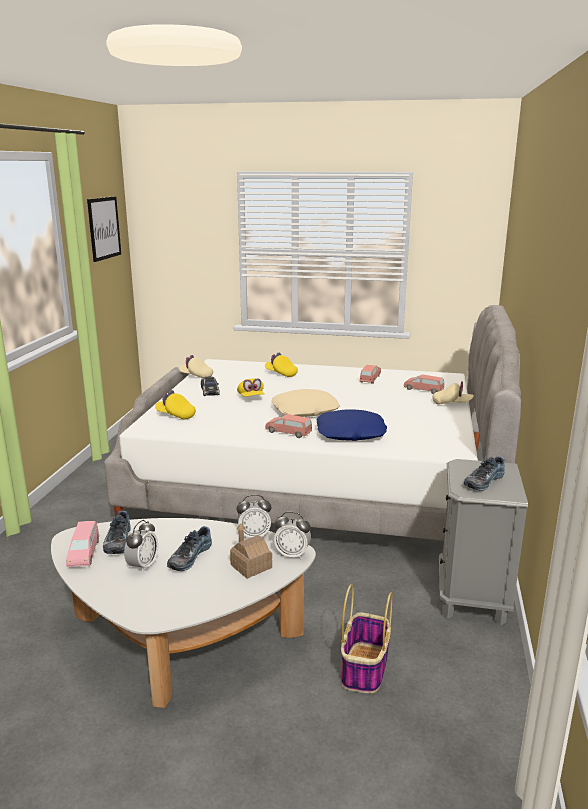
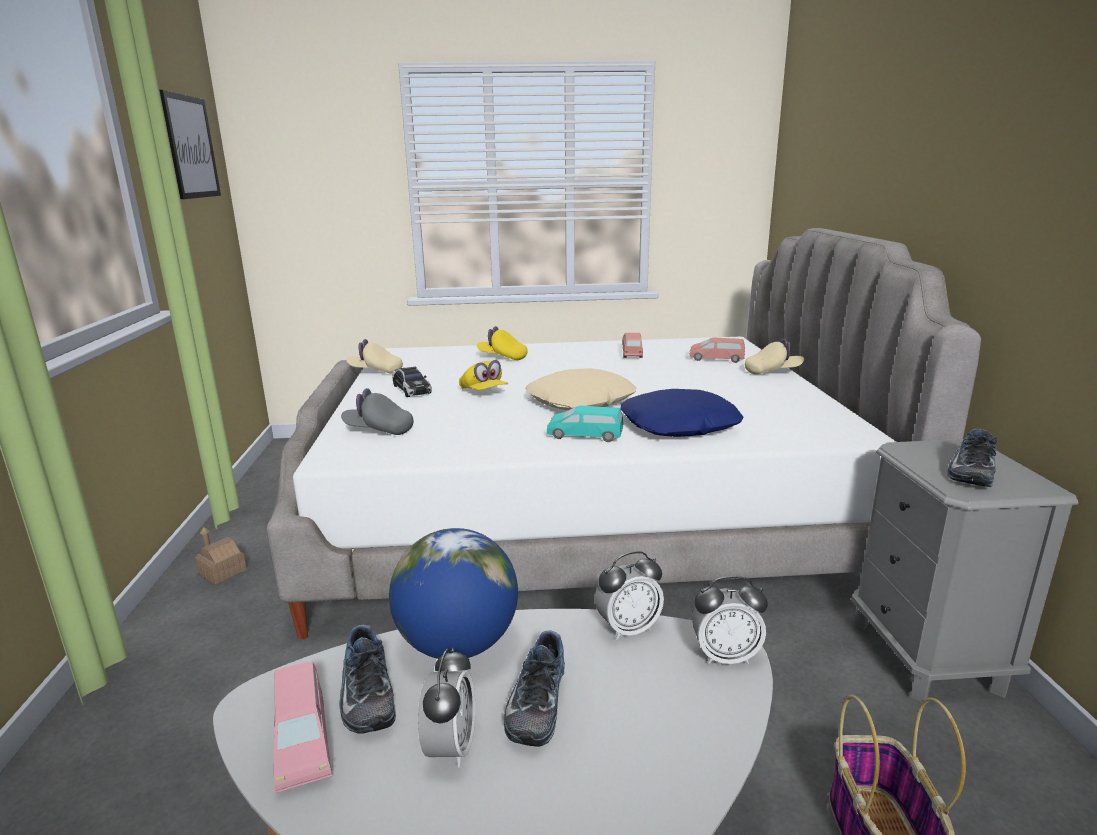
camera: 15 degrees left, 0 degrees up
(169, 529) = (458, 645): none -> globe
(176, 415) = (379, 430): yellow cap -> grey cap
(251, 566) = (670, 699): toy house -> toy house (222, 572)
(288, 432) = (585, 435): pink toy car -> turquoise toy car

